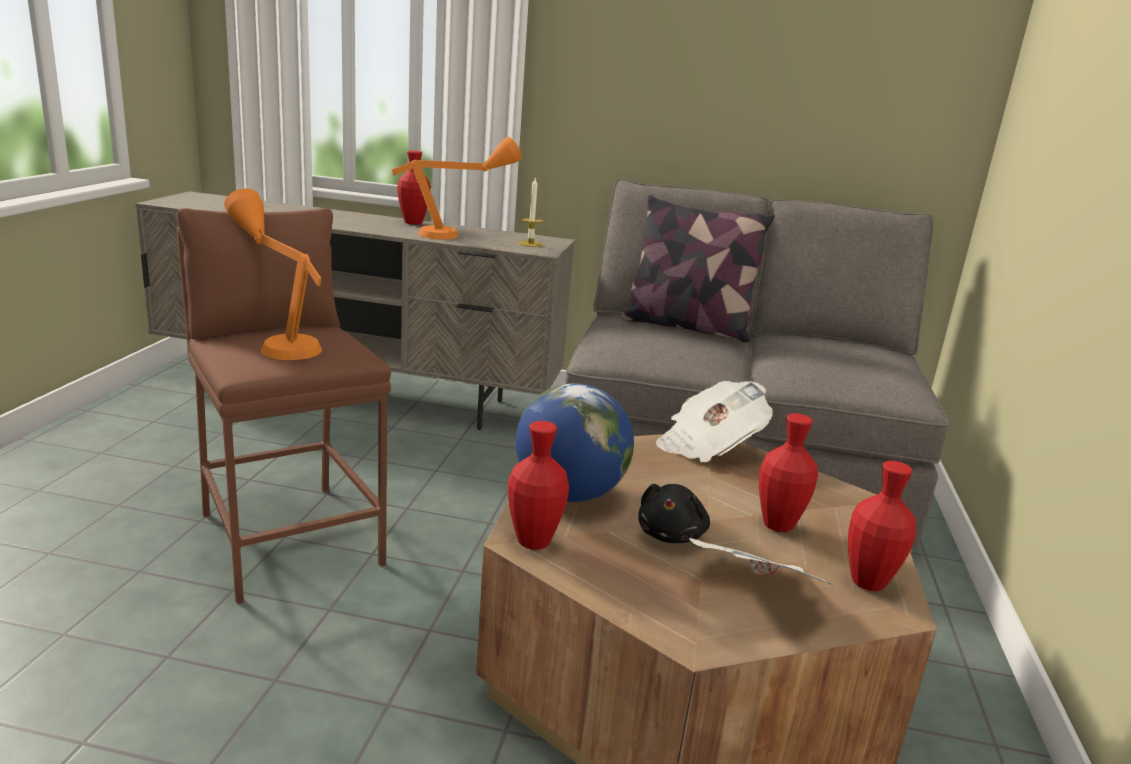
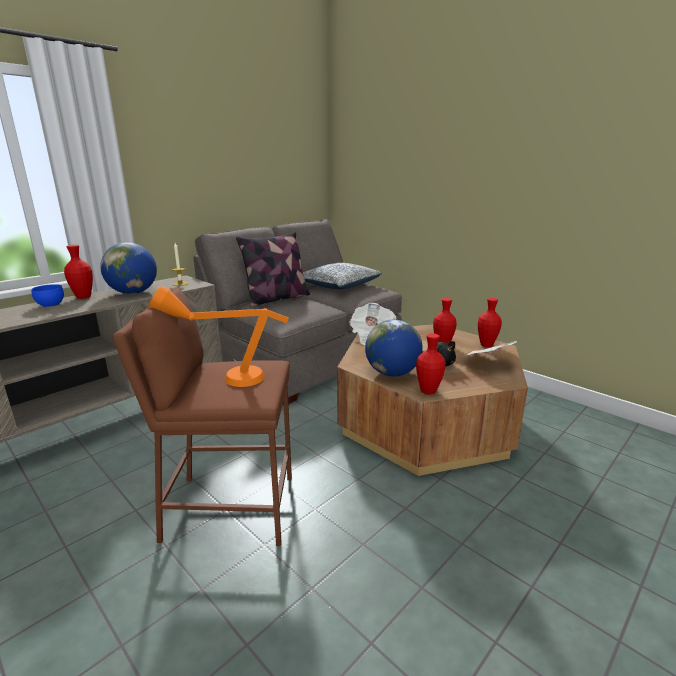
camera: 55 degrees left, 0 degrees up
(369, 220) = (51, 305): none -> blue bowl
(458, 235) = (133, 293): orange table lamp -> globe
(841, 353) = (339, 285): none -> pillow

